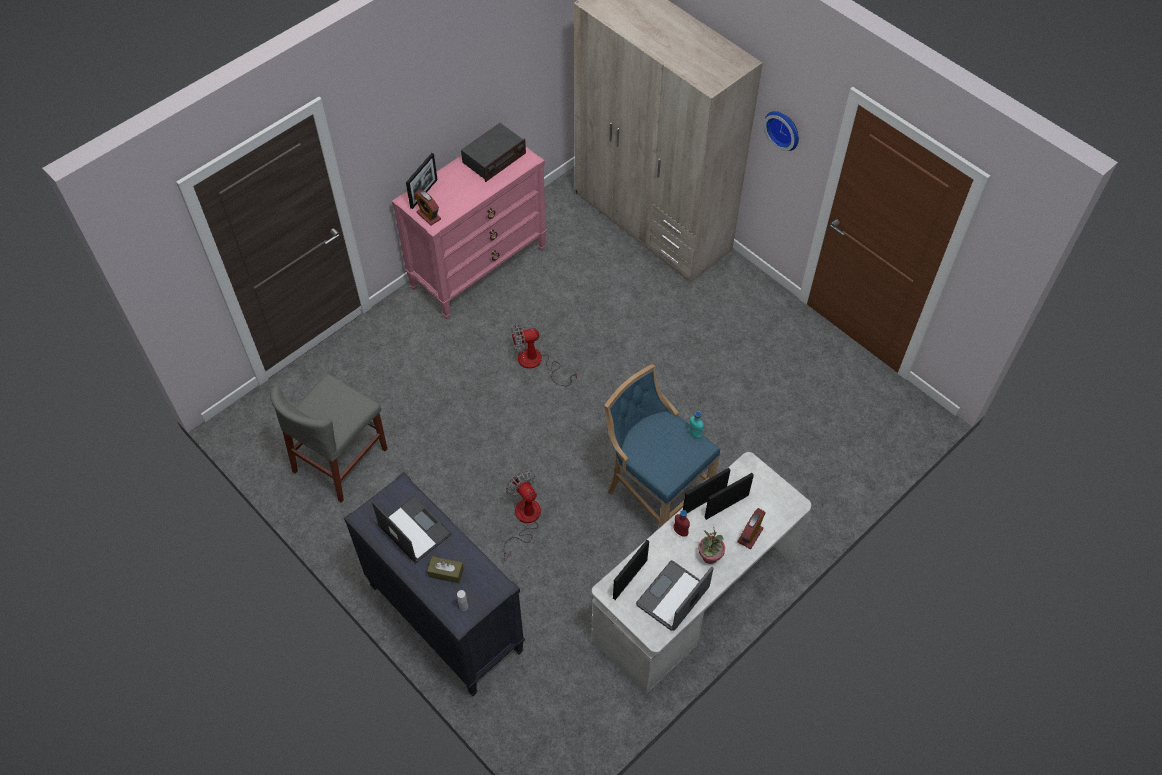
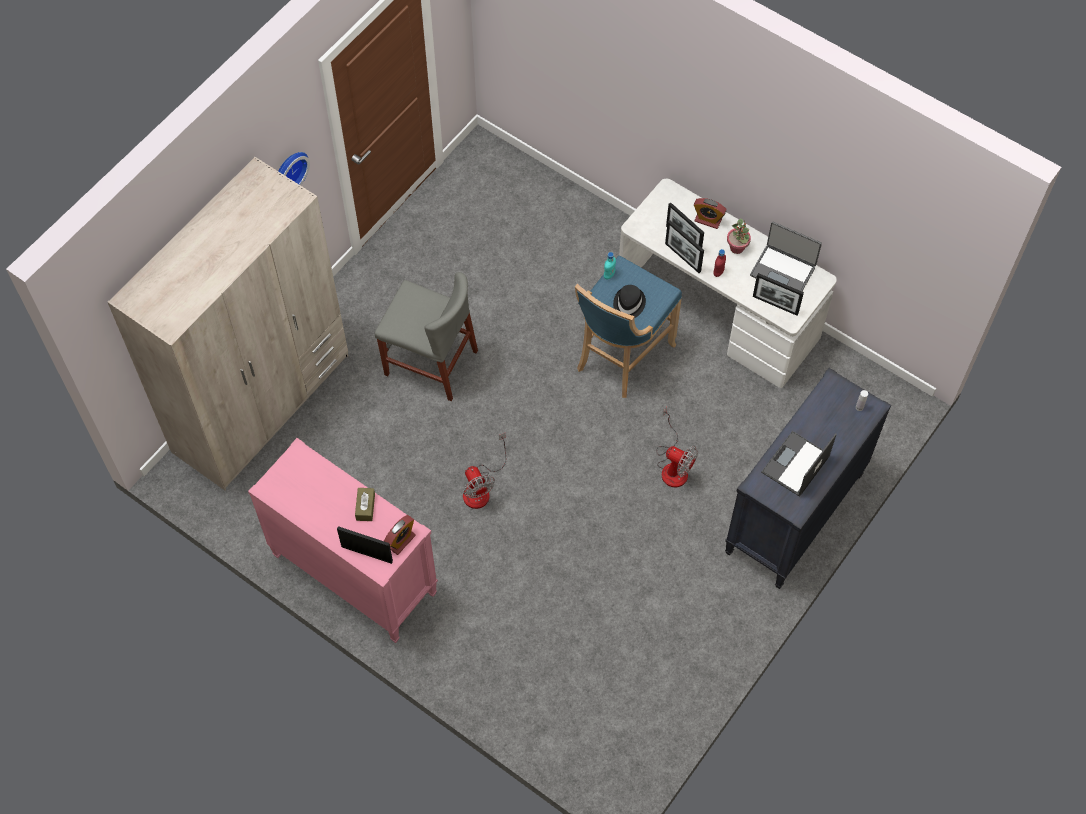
camera: 100 degrees left, 5 degrees up
(340, 460) = (643, 658): grey chair -> grey chair (430, 363)
(446, 572) = (831, 428): brown tissue box -> brown tissue box (365, 507)
(494, 158) = (301, 490): radio -> none
(524, 520) = (673, 466): fan -> fan turned 105 degrees counterclockwise
(656, 445) = (628, 304): none -> black hat

